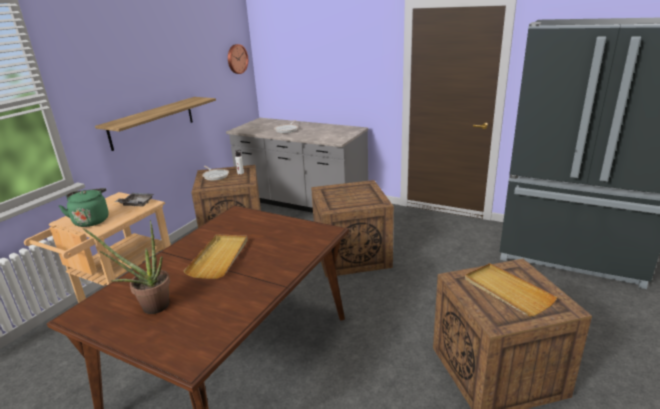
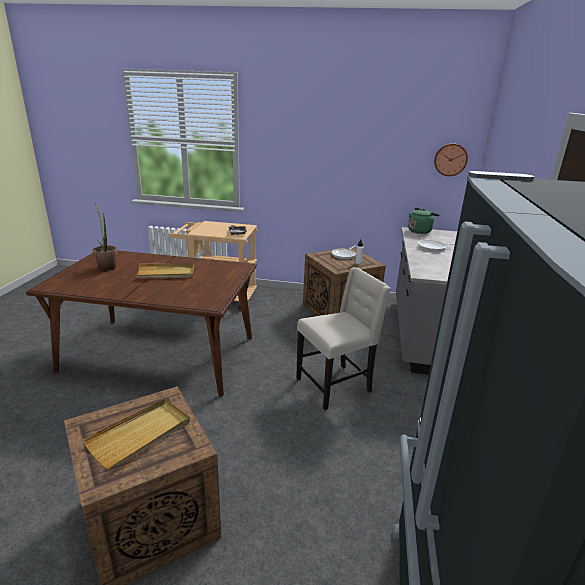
camera: 70 degrees right, 0 degrees up
(91, 220) = (208, 228): green kettle -> green kettle (420, 231)
(152, 122) = (317, 188): shelf -> none
(352, 254) = (335, 385): crate -> beige chair

